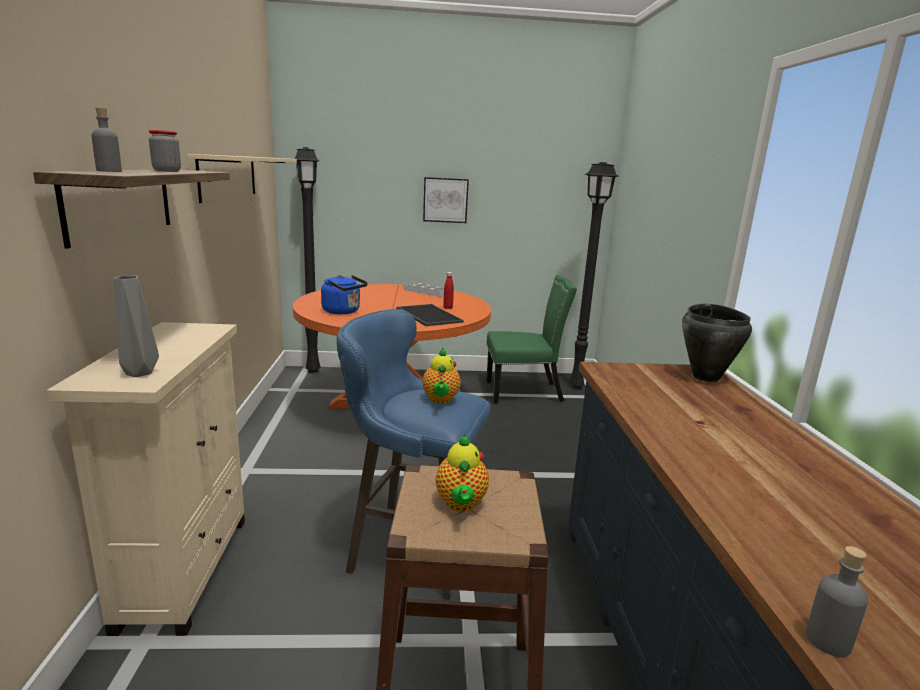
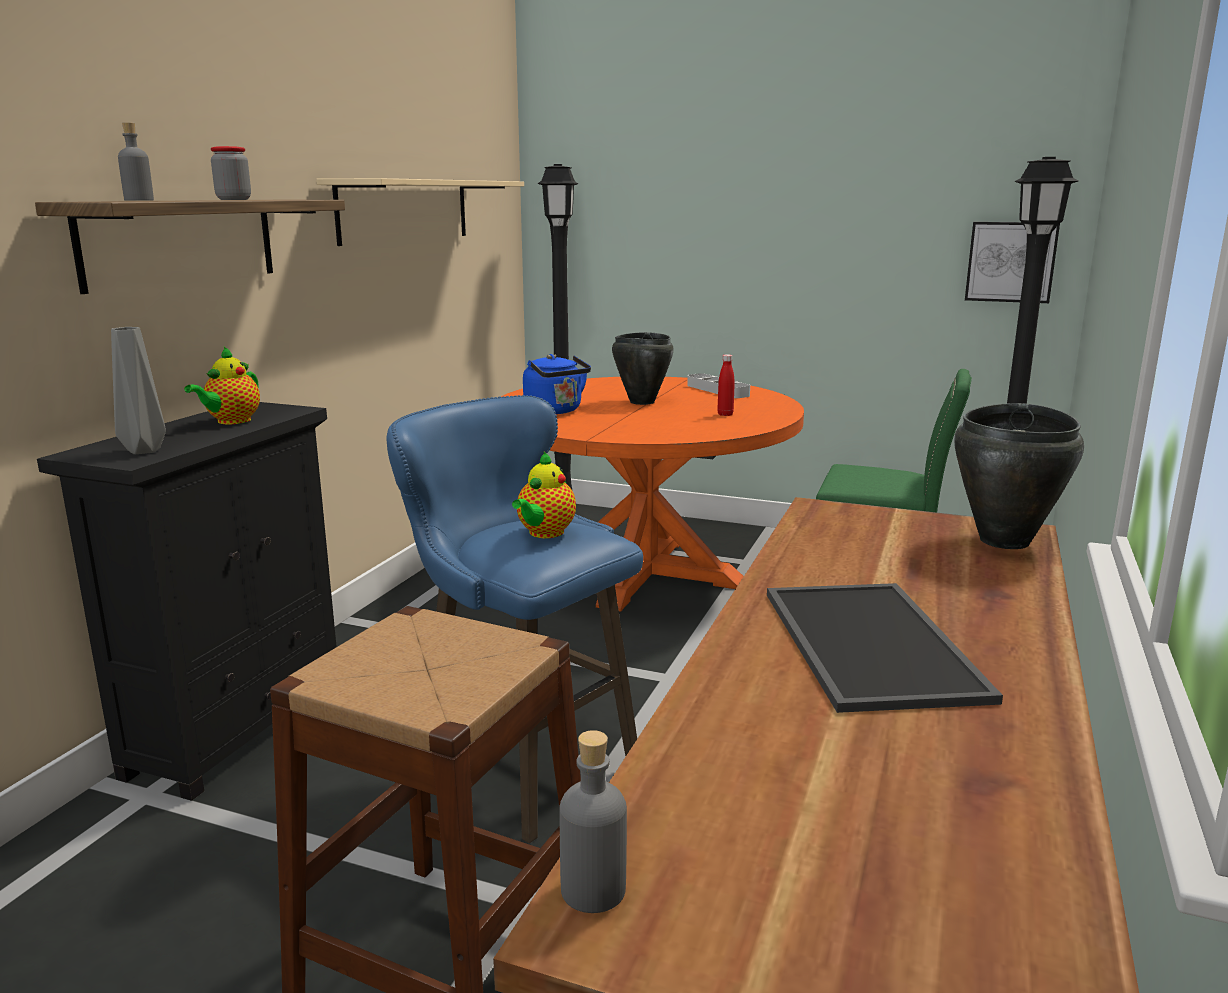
camera: 25 degrees right, 0 degrees up
(184, 569) = (237, 728): beige cabinet -> black cabinet
(389, 302) = (641, 402): none -> black cooking pot
(427, 315) = (677, 423): tray -> tray (865, 642)
(445, 200) = (773, 238): picture -> picture (1011, 262)
(461, 504) = (418, 661): teapot -> teapot (231, 421)

